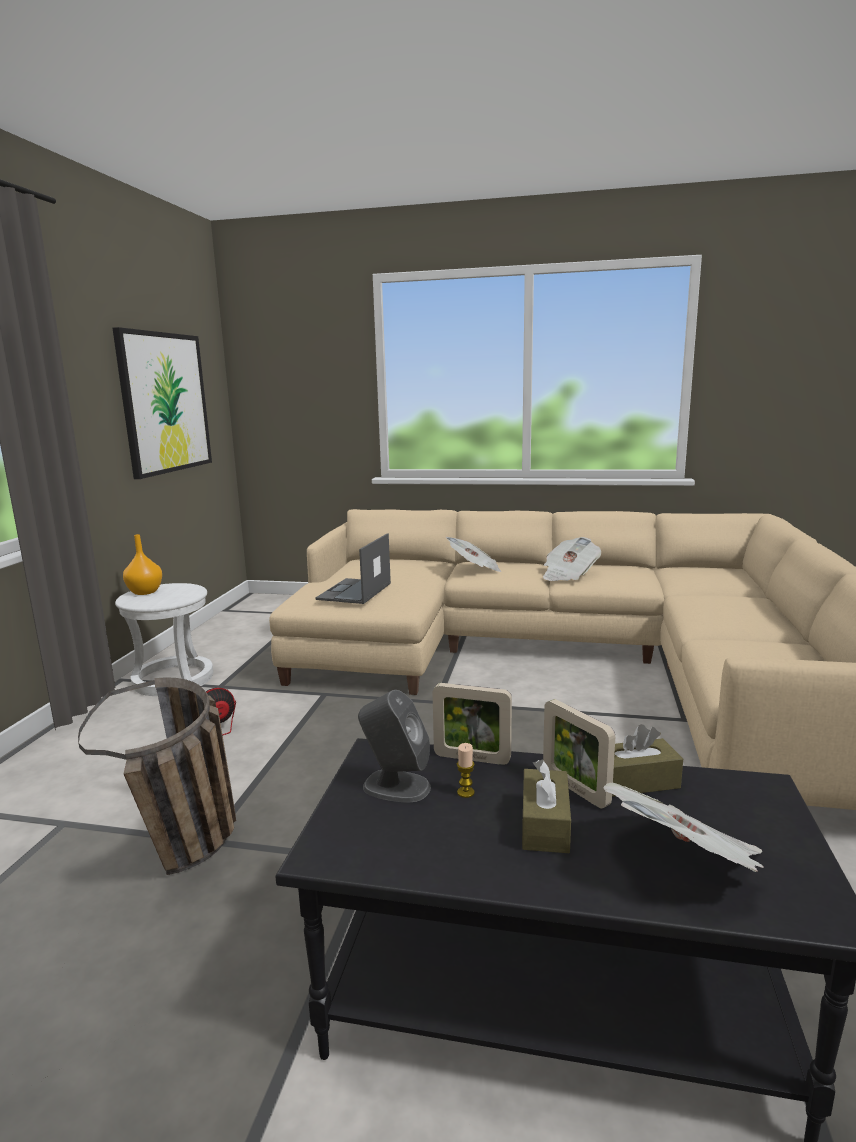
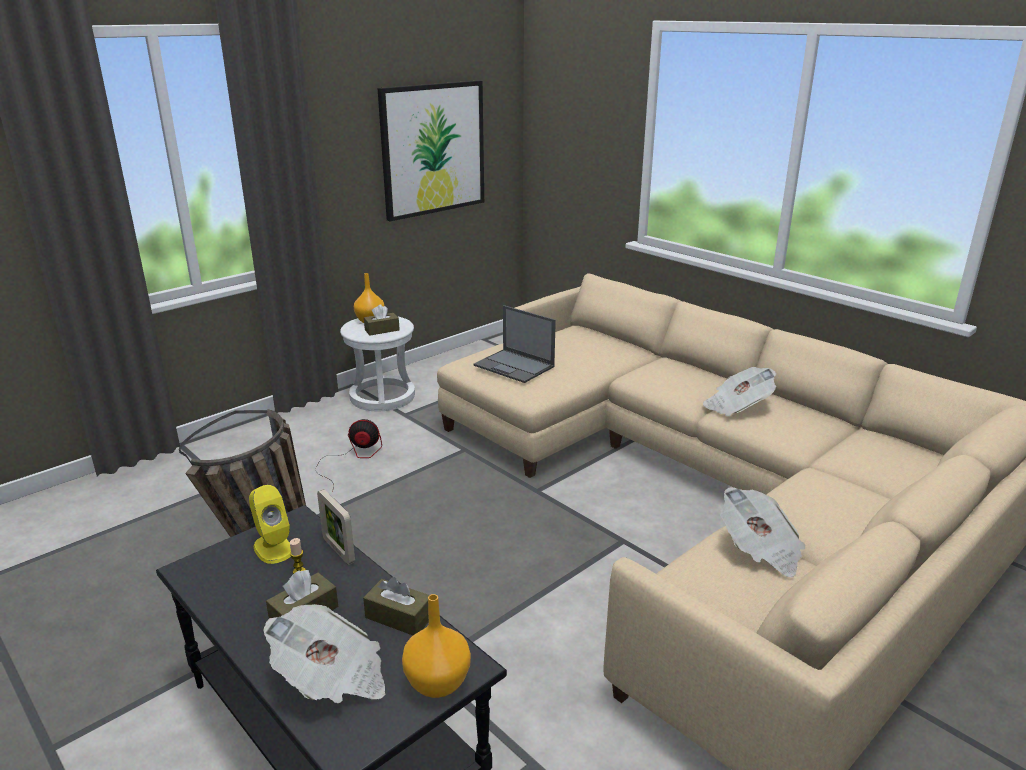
camera: 35 degrees right, 10 degrees up
(172, 595) = (382, 330): none -> brown tissue box
(354, 592) = (515, 366): laptop -> laptop turned 105 degrees counterclockwise
(395, 786) = (273, 548): grey speaker -> yellow speaker
(474, 569) = (655, 371): newspaper -> newspaper (760, 550)
(575, 789) = (357, 602): picture frame -> none
(769, 812) = (436, 682): none -> orange vase

